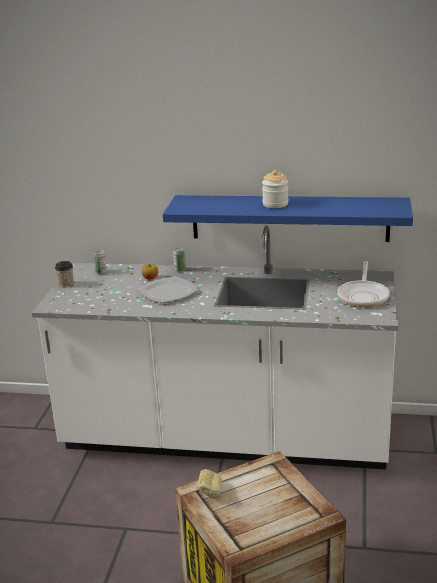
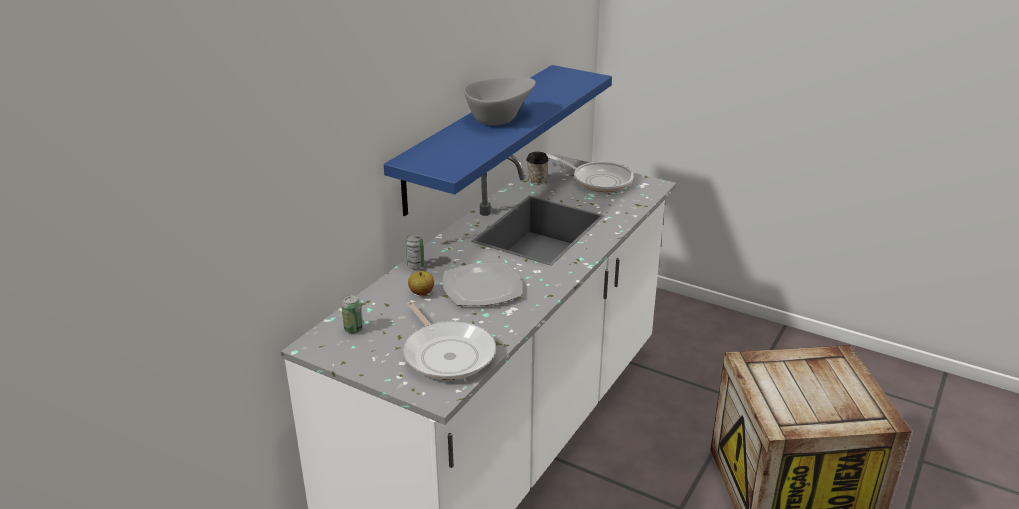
camera: 70 degrees left, 5 degrees up
(66, 284) = (368, 368): cup -> cup (537, 181)
(90, 299) = (447, 353): none -> frying pan
(210, 494) = (789, 416): bread -> none
(275, 204) = (499, 118): jar -> grey bowl

